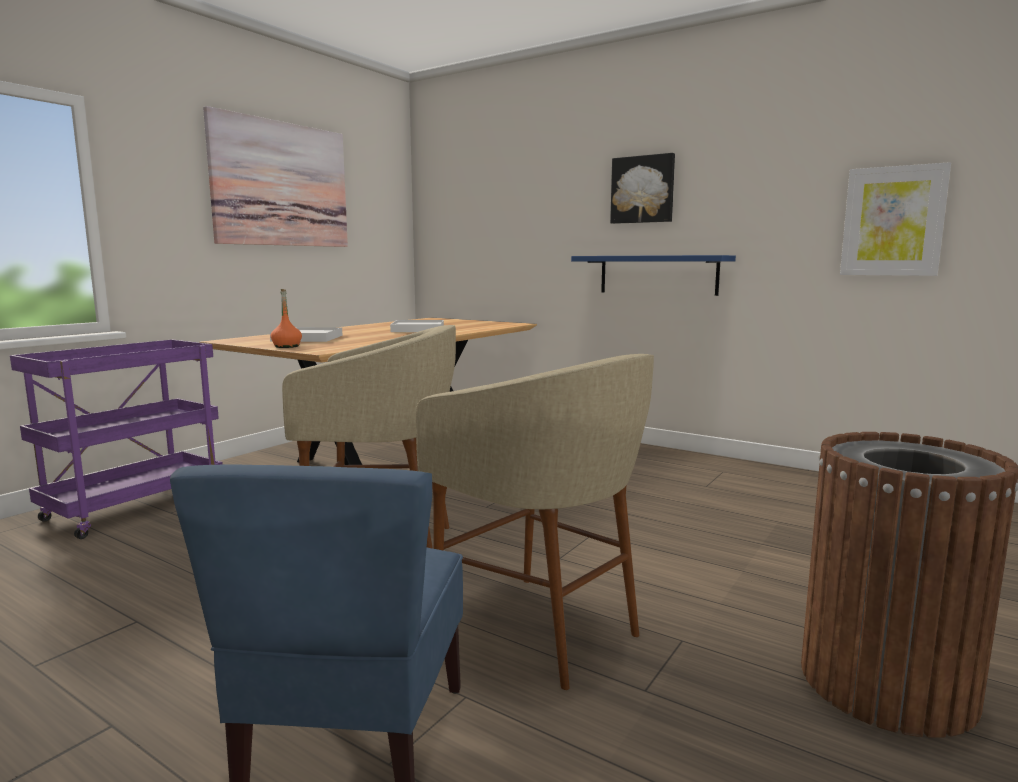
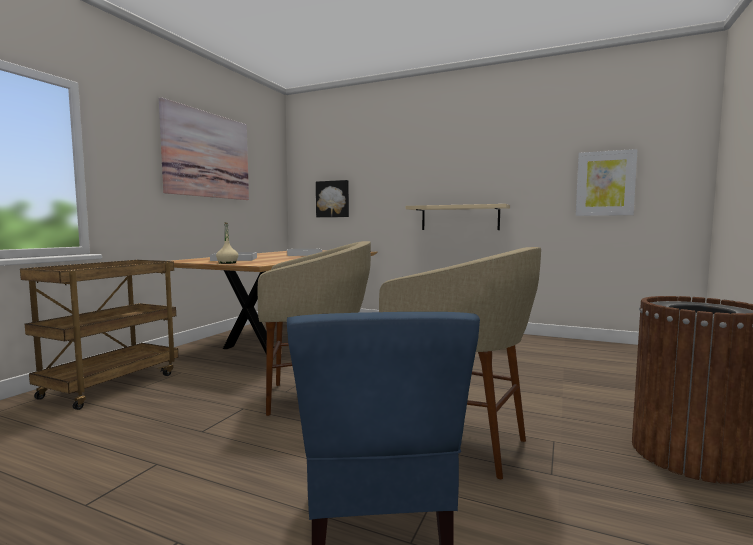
camera: 10 degrees left, 5 degrees down
(135, 507) = (111, 384): purple cart -> brown cart
(287, 346) = (227, 263): orange bottle -> beige bottle
(643, 189) = (448, 164): picture -> picture (333, 199)
(658, 275) = (459, 218): blue shelf -> beige shelf

